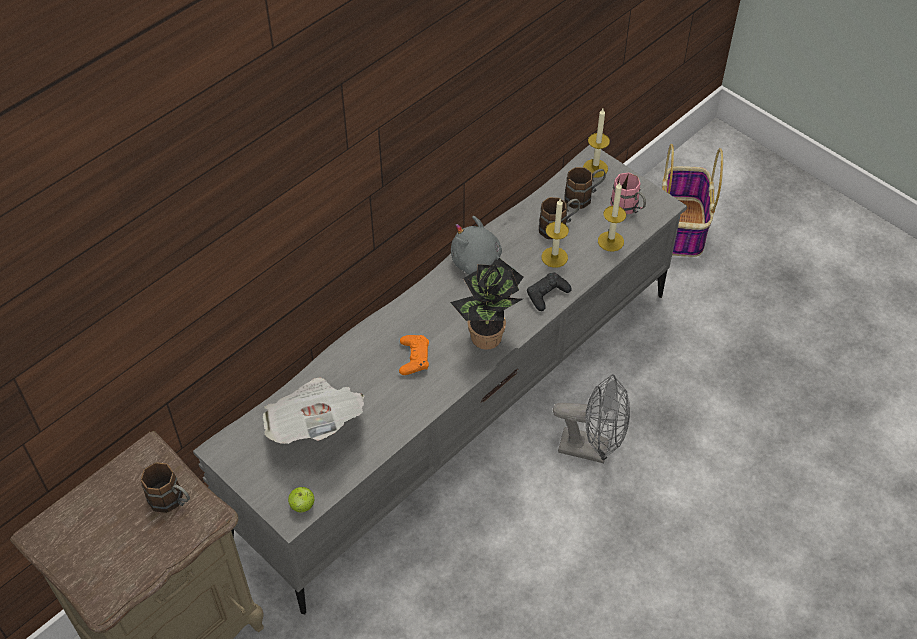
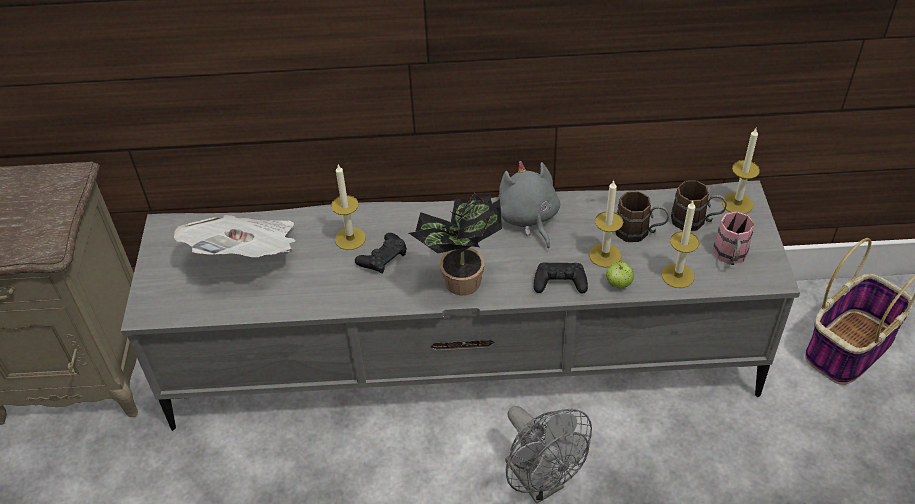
camera: 45 degrees right, 5 degrees down
(172, 501) = (40, 220): brown mug -> none
(302, 506) = (163, 310): apple -> apple (618, 284)
(374, 360) = (350, 238): none -> candle
(414, 358) = (383, 257): orange game controller -> black game controller

